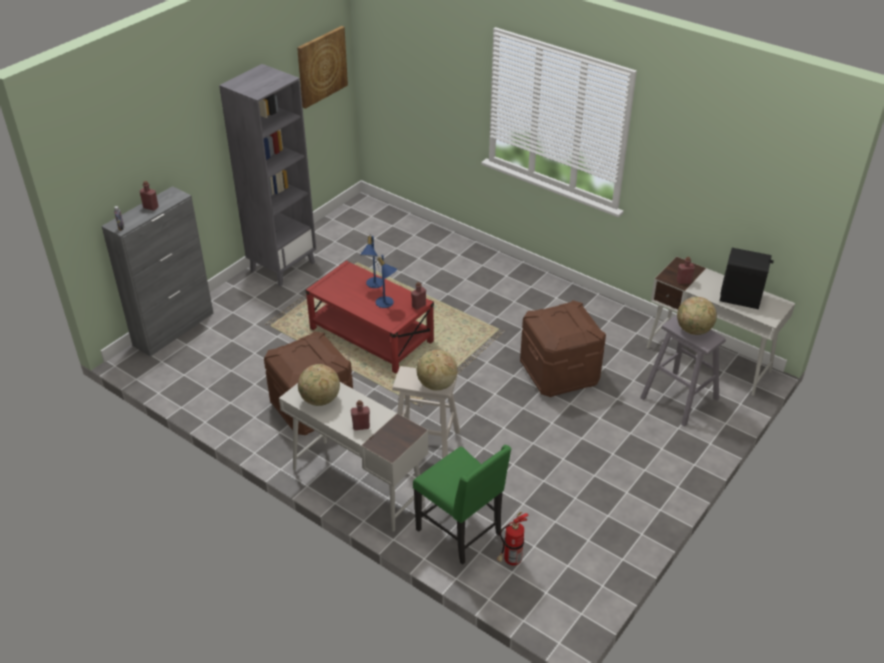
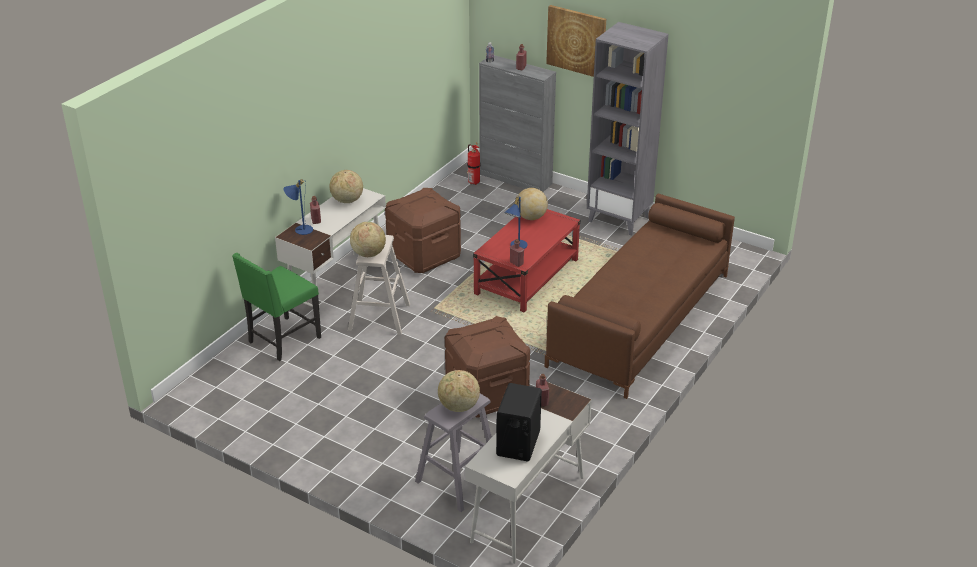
camera: 85 degrees right, 5 degrees down
(321, 66) = (746, 86): picture -> picture (576, 41)
(334, 290) = (531, 217): none -> globe
(373, 285) = (544, 236): blue table lamp -> blue table lamp (300, 229)
(453, 273) = (640, 319): none -> brown sofa
(510, 561) = (250, 367): fire extinguisher -> fire extinguisher (473, 182)

